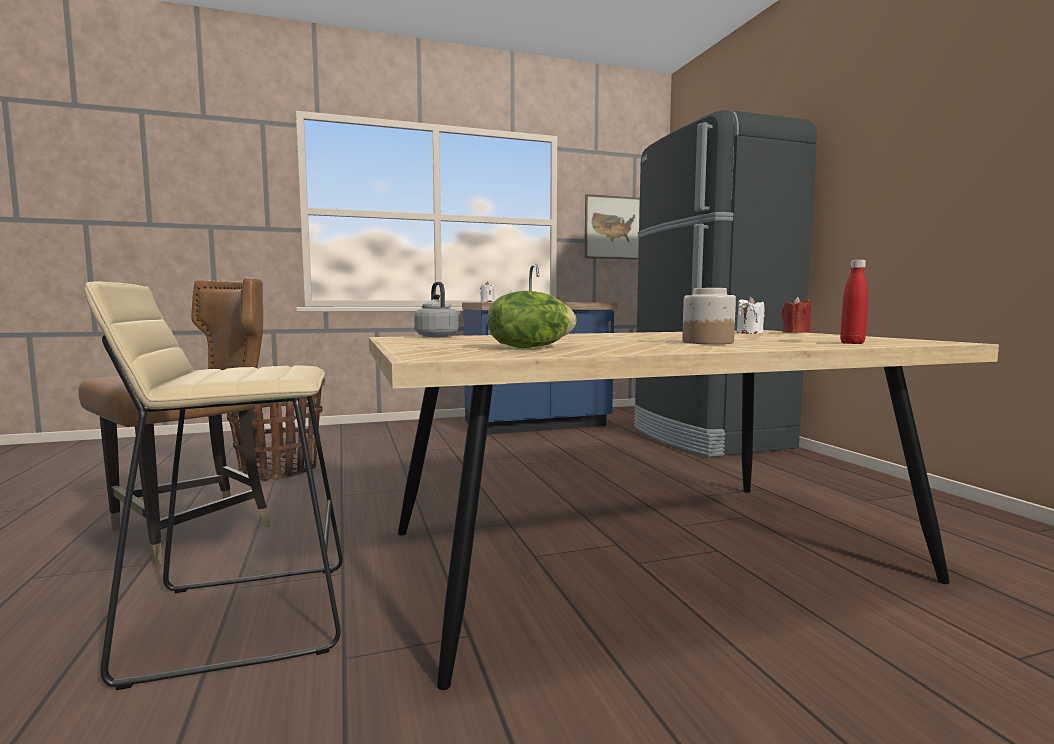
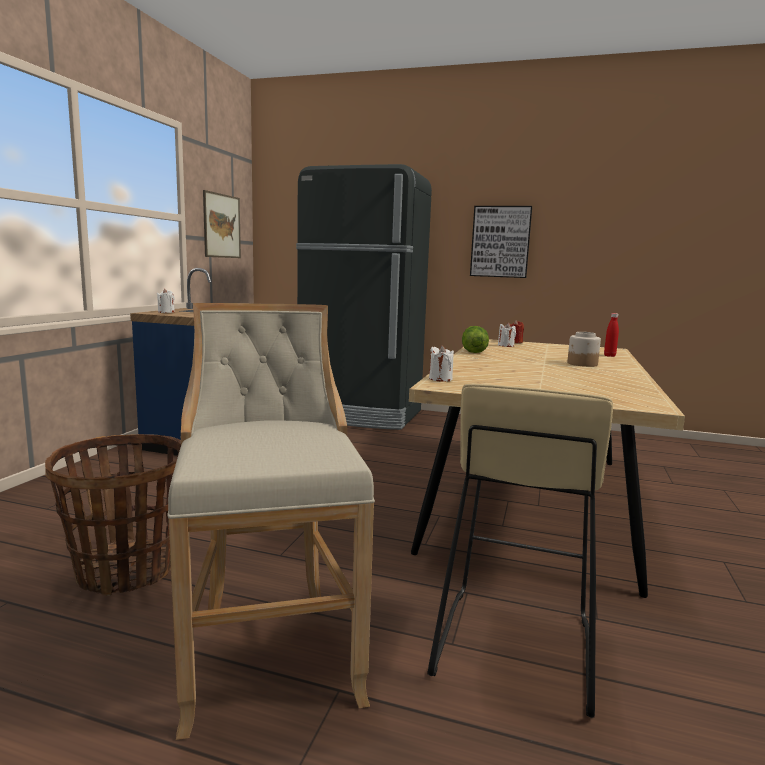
camera: 55 degrees left, 5 degrees up
(193, 530) = (270, 650): brown chair -> beige stool
(435, 336) = (440, 379): grey kettle -> white candle
(530, 347) = (592, 385): lettuce -> lettuce (473, 352)
(914, 186) = (500, 242): none -> picture

